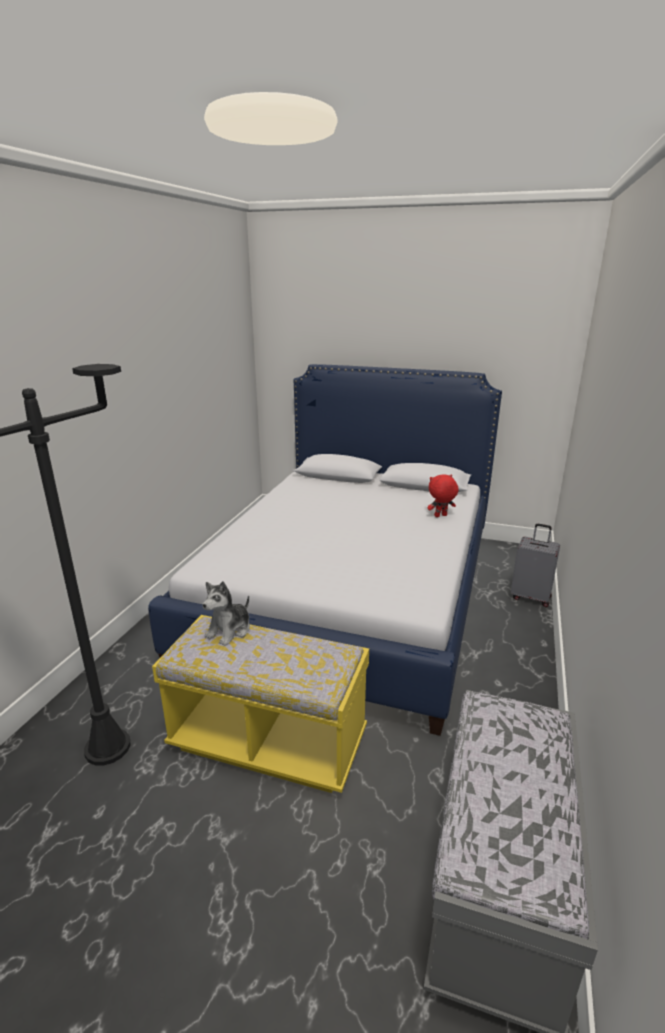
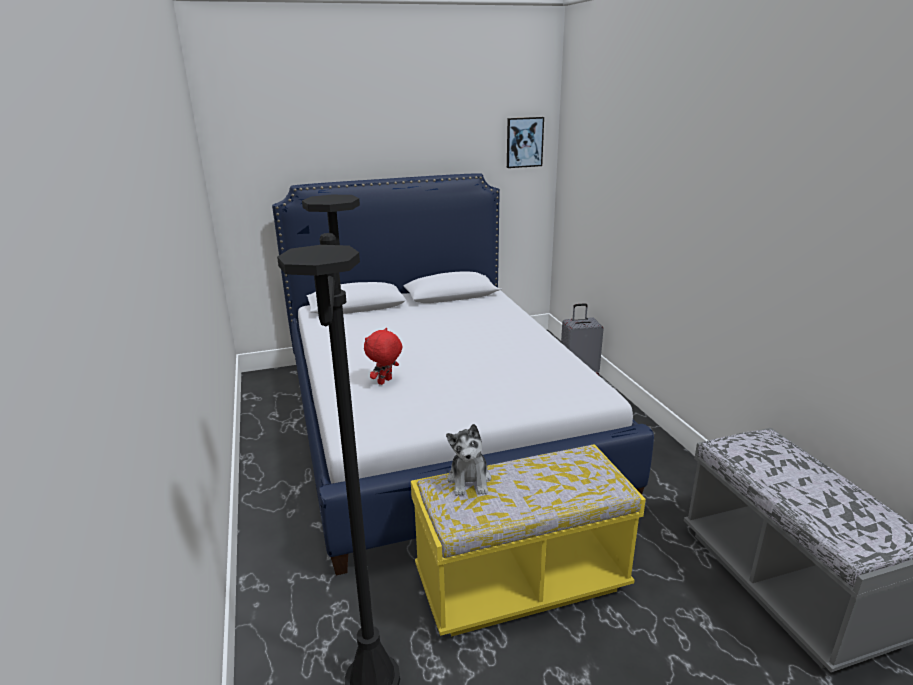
camera: 35 degrees left, 0 degrees up
(440, 516) = (504, 318): red plush toy -> red plush toy (385, 382)
(542, 346) = (524, 142): none -> picture

